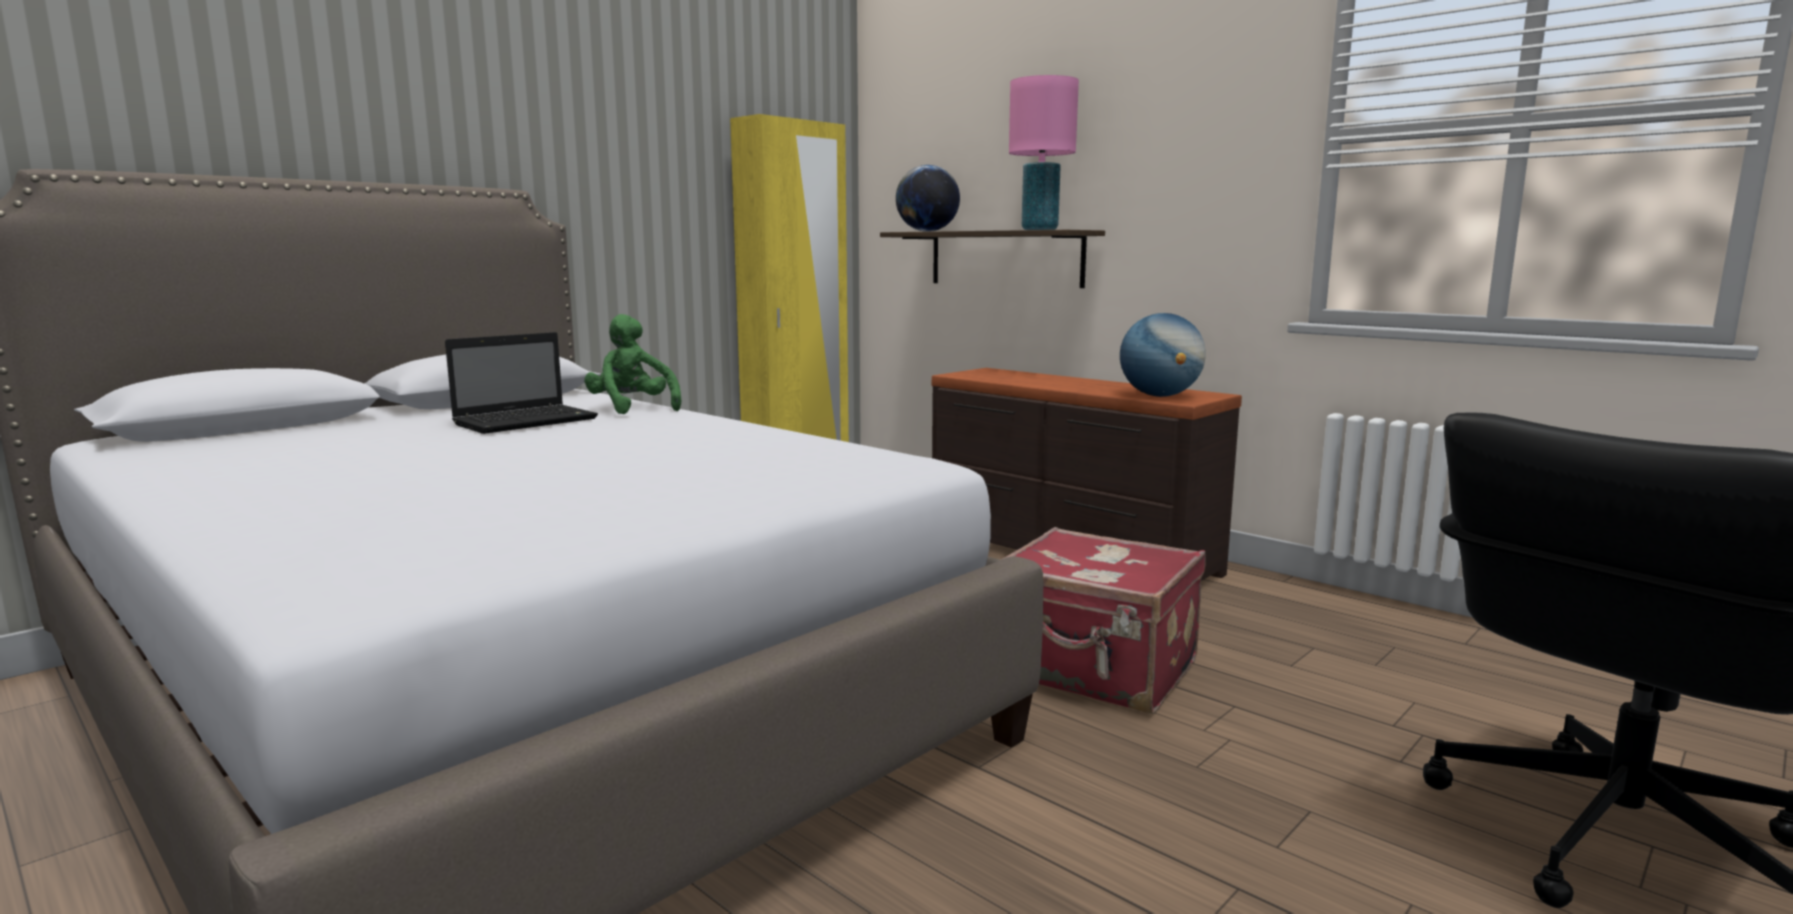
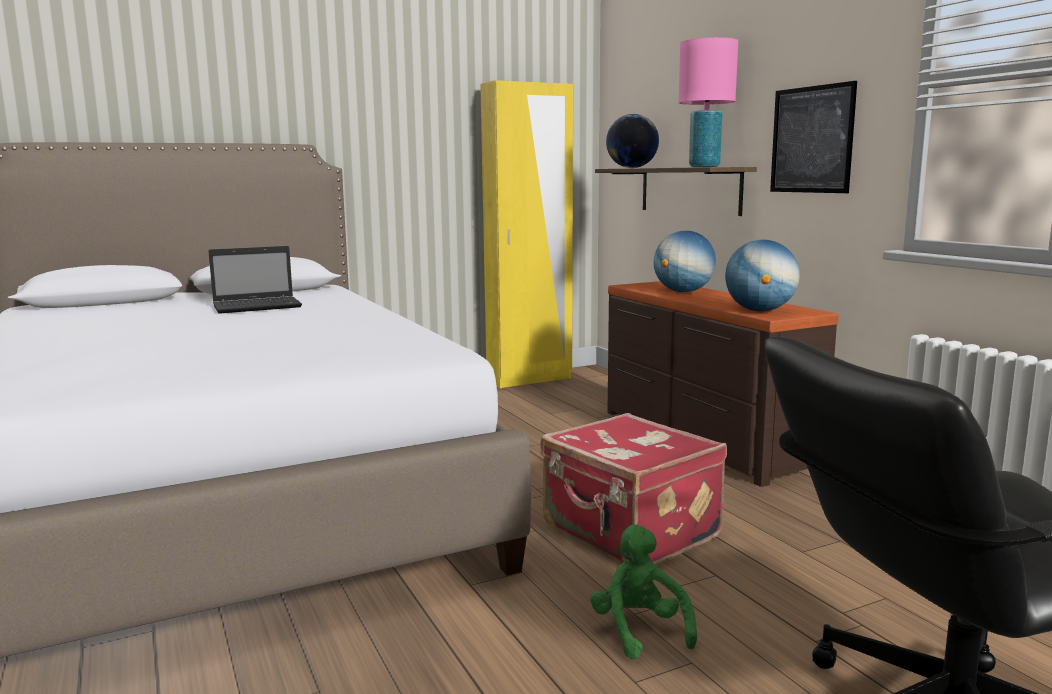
camera: 20 degrees right, 0 degrees up
(632, 408) = (338, 301): green plush toy -> green plush toy (639, 630)
(1034, 379) = (683, 292): none -> globe
(1182, 199) = (811, 140): none -> picture

